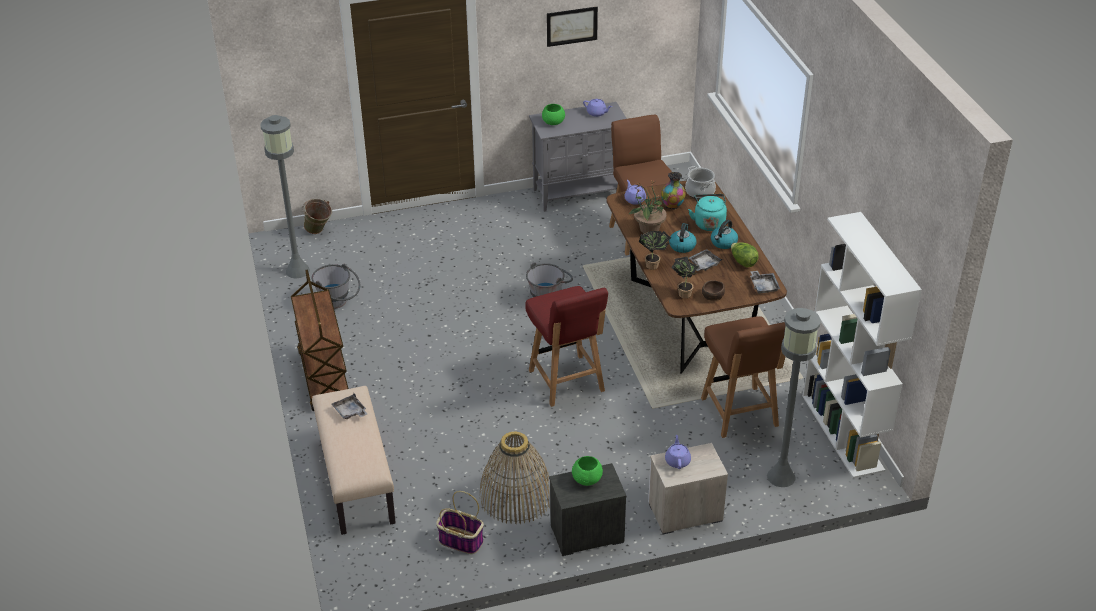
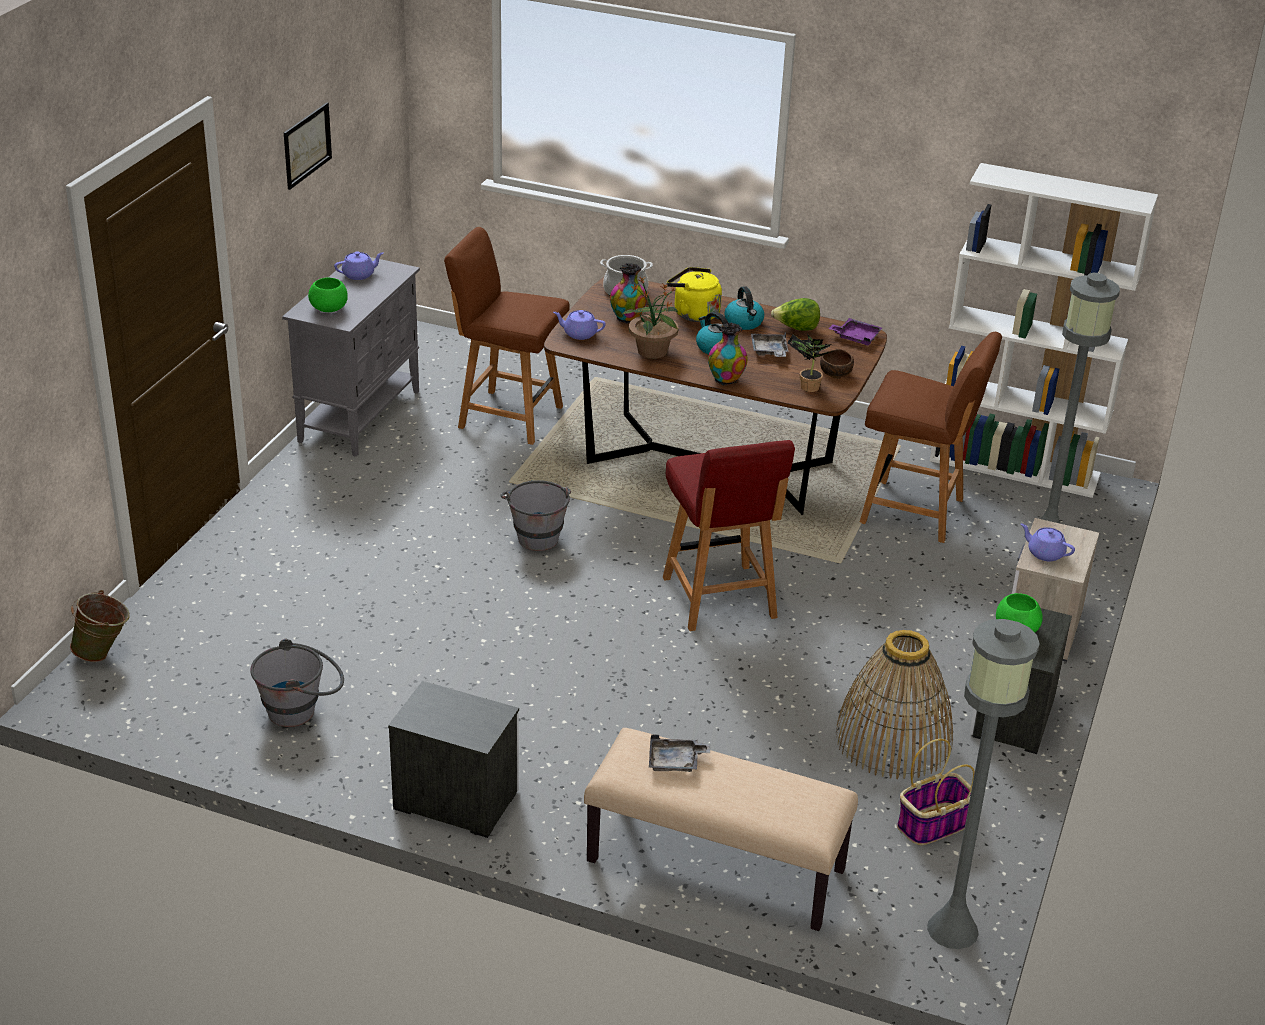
camera: 55 degrees left, 5 degrees down
(297, 271) = (167, 716): grey floor lamp -> grey floor lamp (952, 930)
(323, 377) = (454, 799): brown cart -> nightstand
(567, 382) = (720, 599): red chair -> red chair turned 60 degrees clockwise
(653, 264) = (726, 380): potted plant -> vase
(708, 223) = (693, 314): turquoise kettle -> yellow kettle
(763, 286) = (856, 337): grey tray -> purple tray

